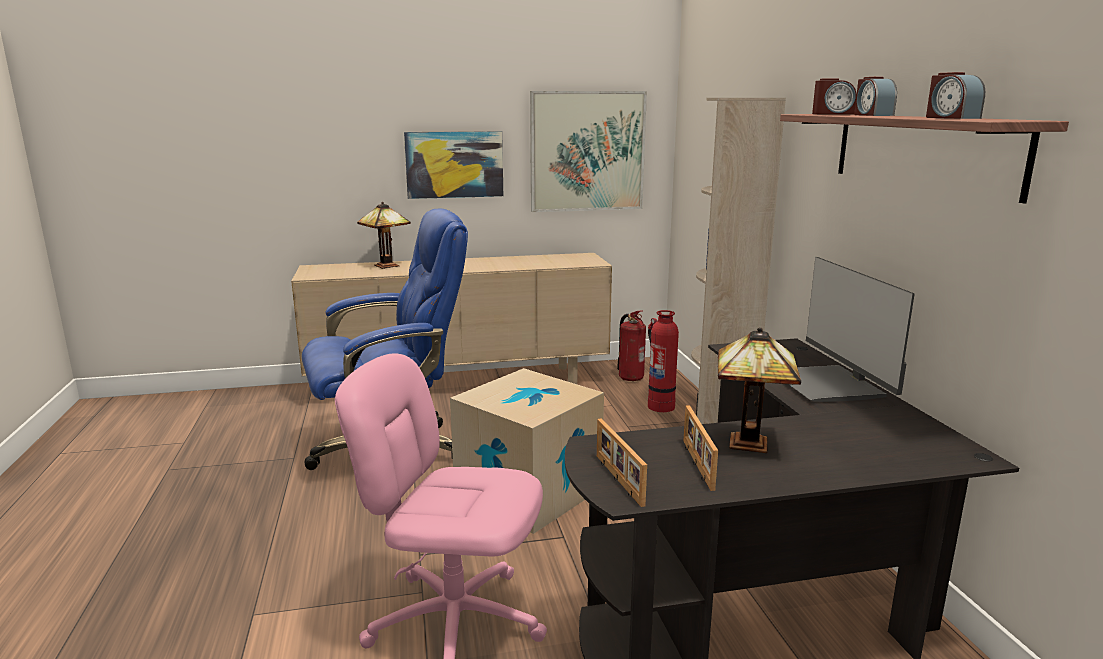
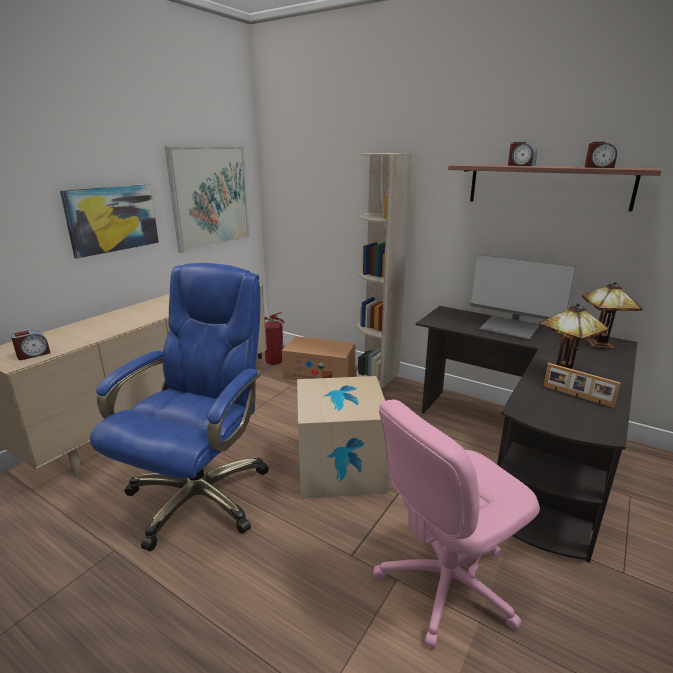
camera: 45 degrees left, 5 degrees up
(388, 266) = (82, 329): table lamp -> table lamp (601, 344)
(617, 479) = (578, 424): picture frame -> none
(660, 406) = (319, 374): fire extinguisher -> cardboard box
(832, 114) = (480, 164): alarm clock -> alarm clock (33, 354)

